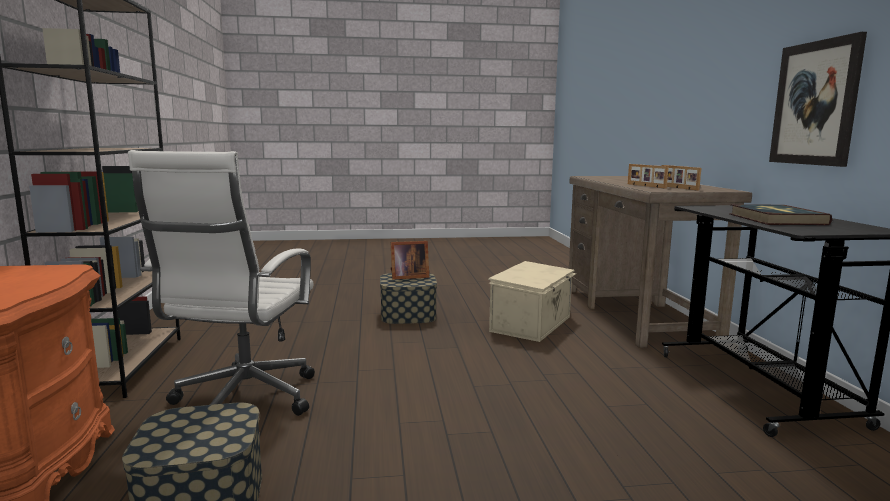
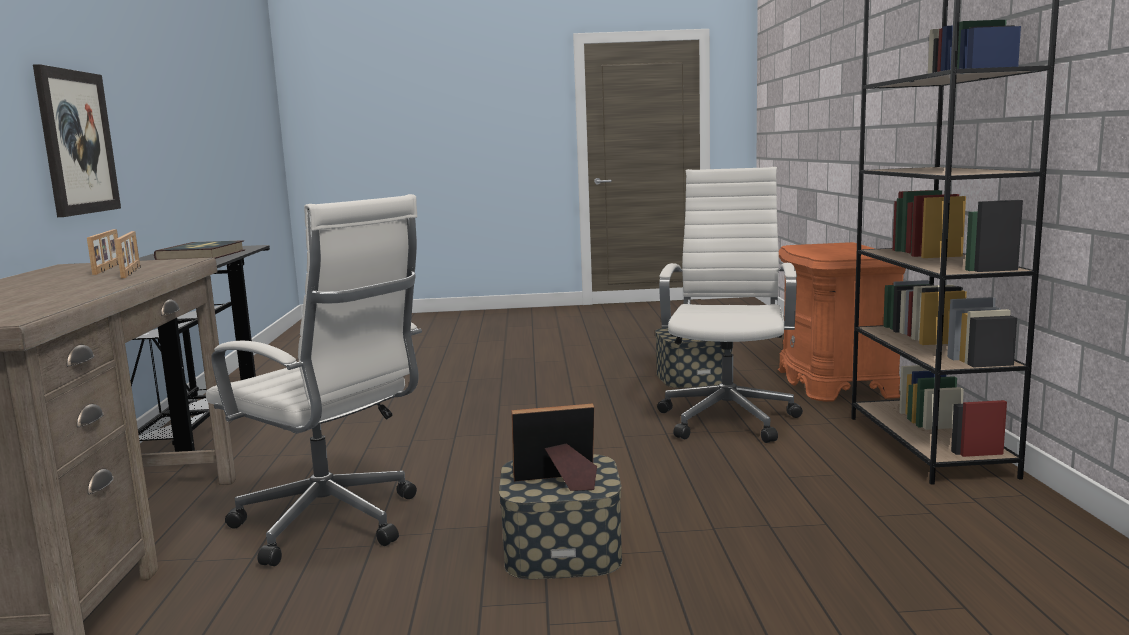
camera: 175 degrees left, 0 degrees up
(532, 324) = (333, 524): beige storage box -> white office chair

